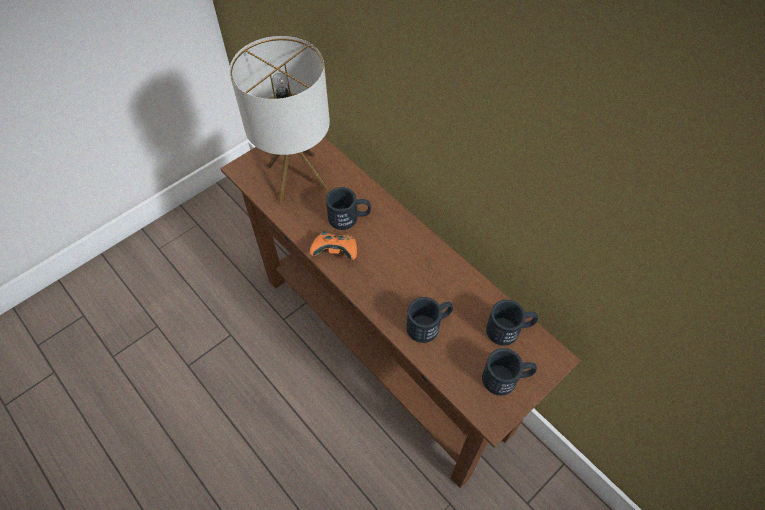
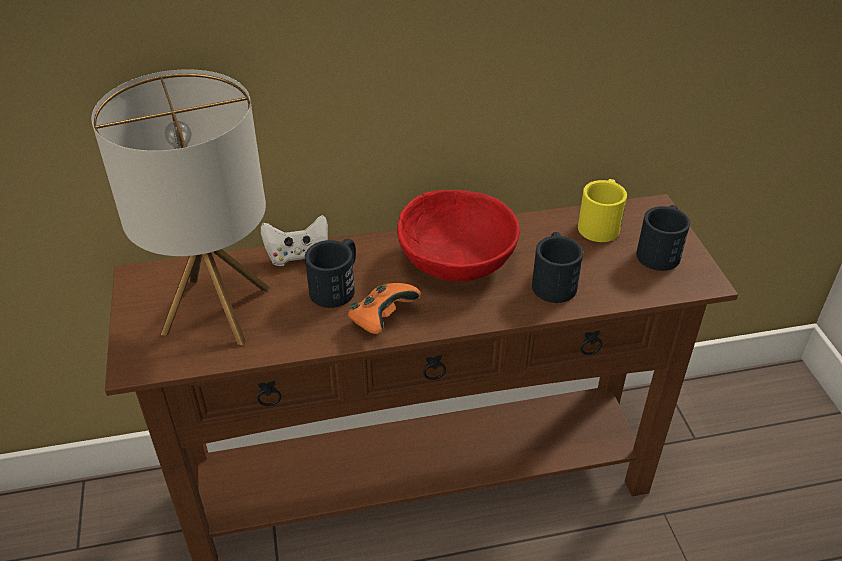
camera: 60 degrees left, 15 degrees down
(361, 187) = (298, 256): none -> white game controller
(412, 263) = (456, 259): none -> red bowl
(509, 329) = (601, 223): black mug -> yellow mug

